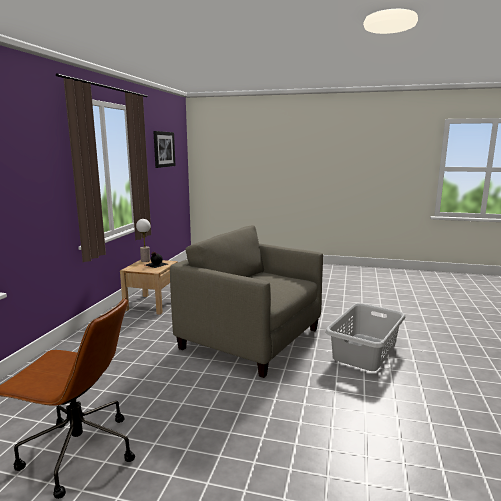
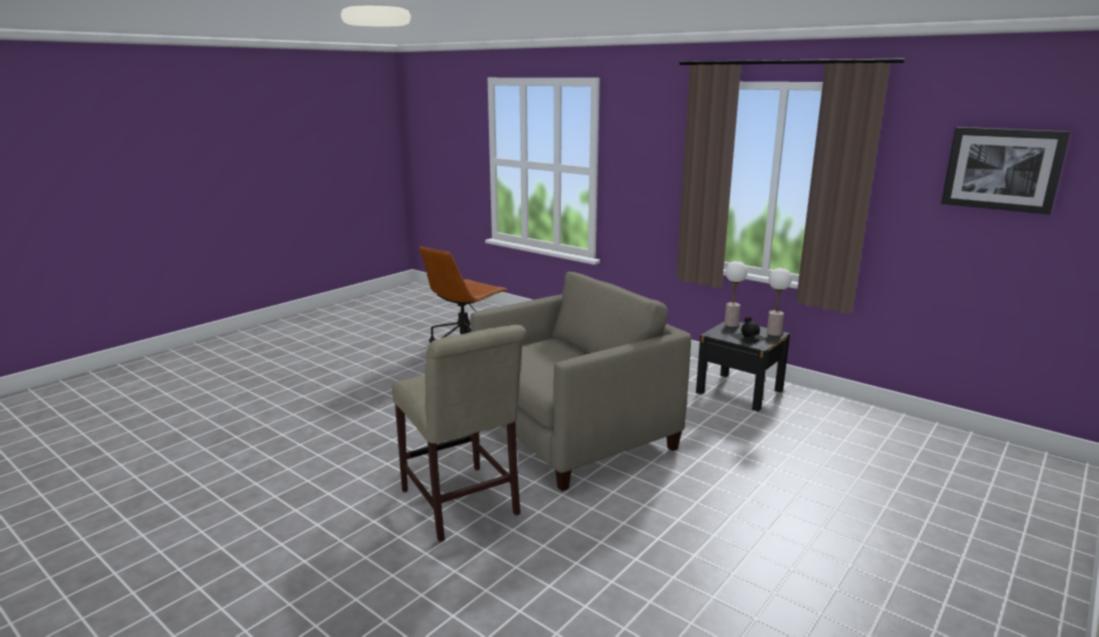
camera: 115 degrees right, 5 degrees up
(132, 268) = (731, 324): none -> table lamp
(152, 304) = (739, 391): beige nightstand -> black nightstand
(365, 351) = (462, 505): grey laundry basket -> beige chair

